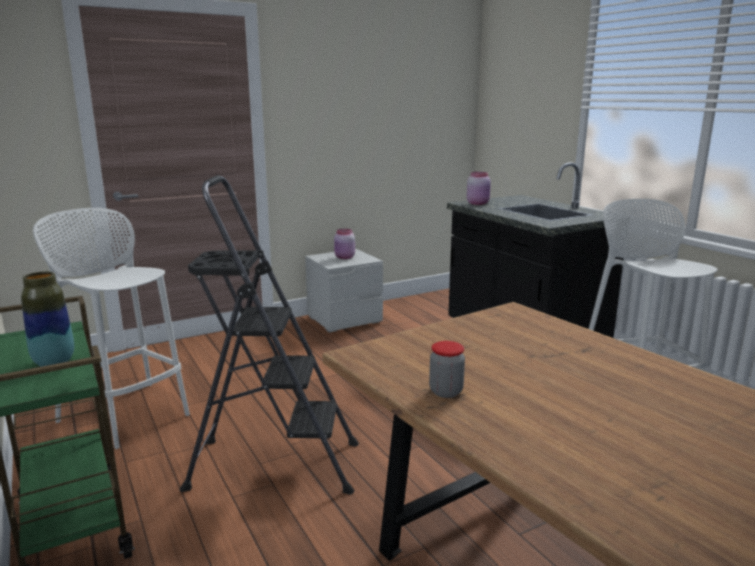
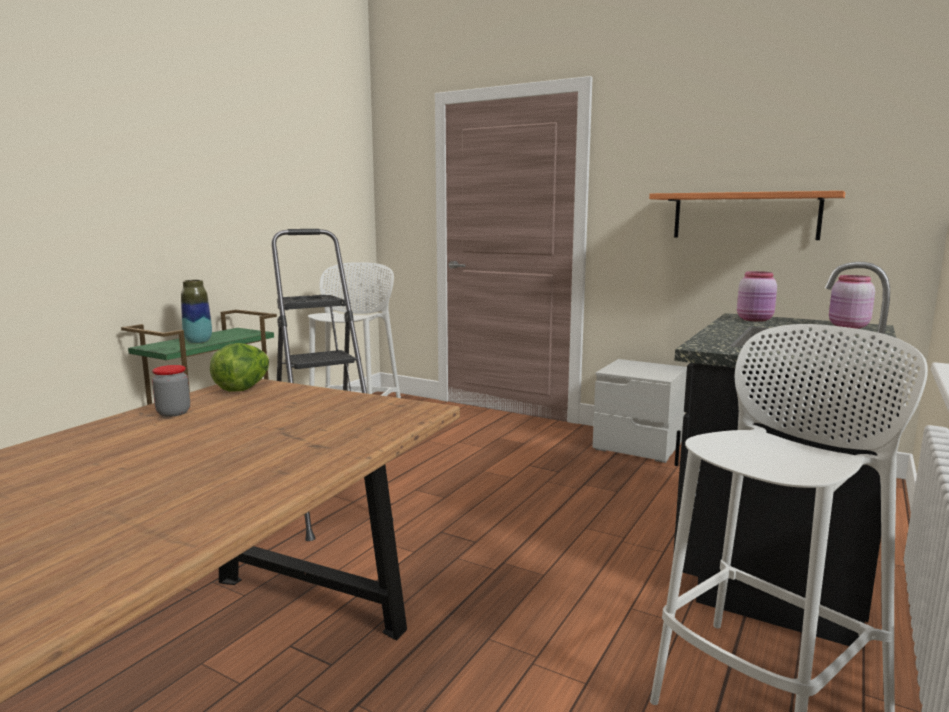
camera: 60 degrees right, 5 degrees down
(344, 257) = (644, 369): pink jar -> pink jar (847, 326)
(379, 356) = (243, 388): none -> lettuce
(381, 130) = (745, 216): none -> shelf

